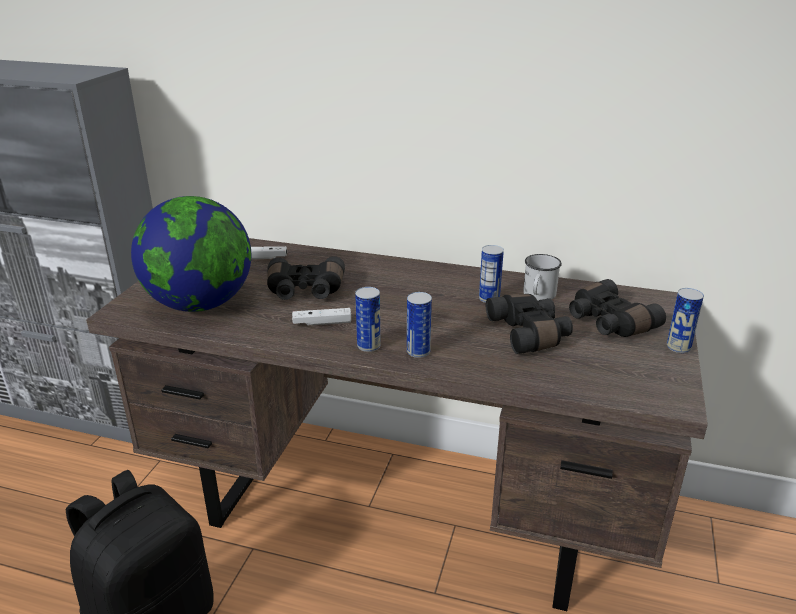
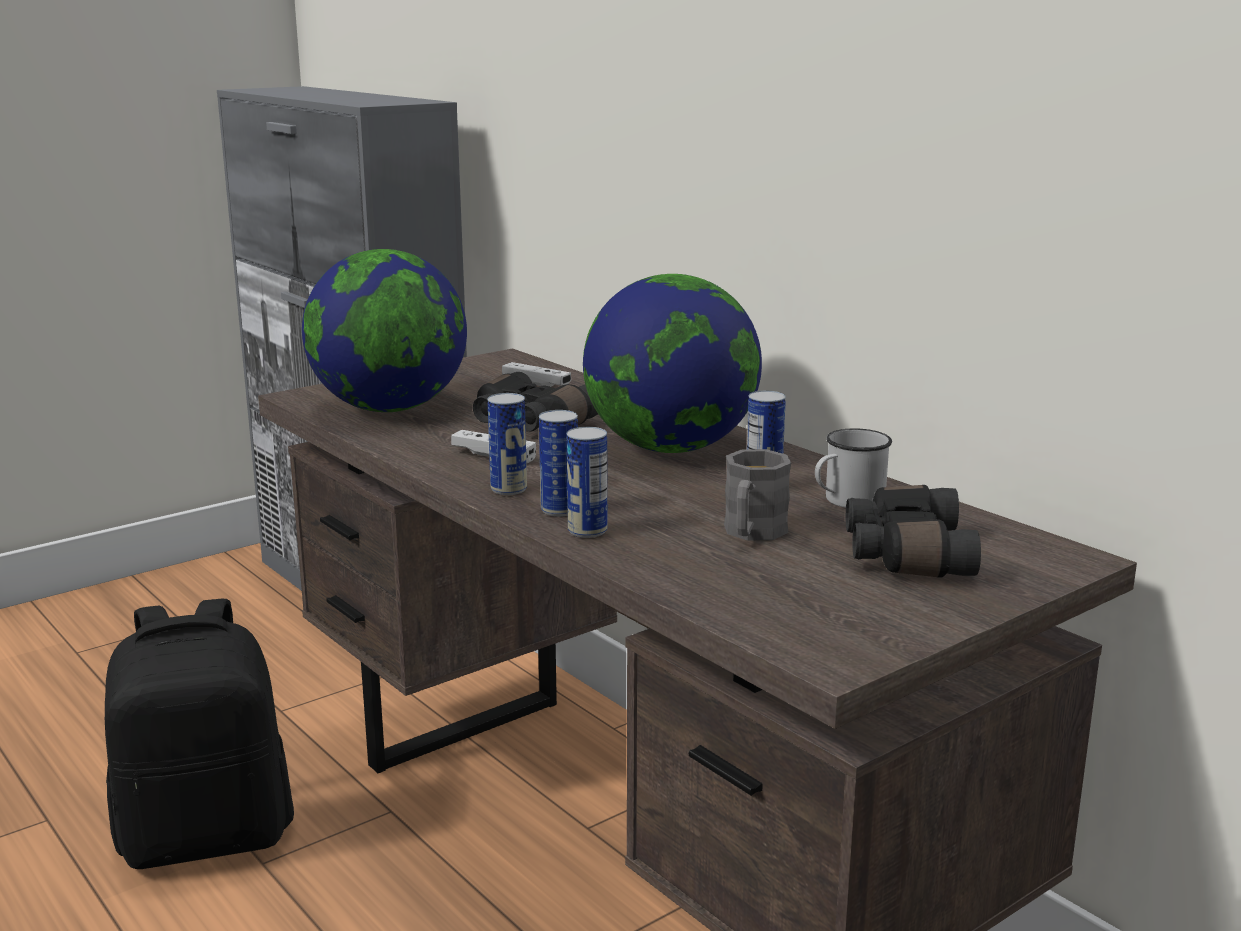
camera: 35 degrees right, 10 degrees down
(407, 286) = (671, 448): none -> globe
(530, 333) = (752, 533): black binoculars -> grey mug
(678, 347) = (970, 610): can -> can (587, 531)

